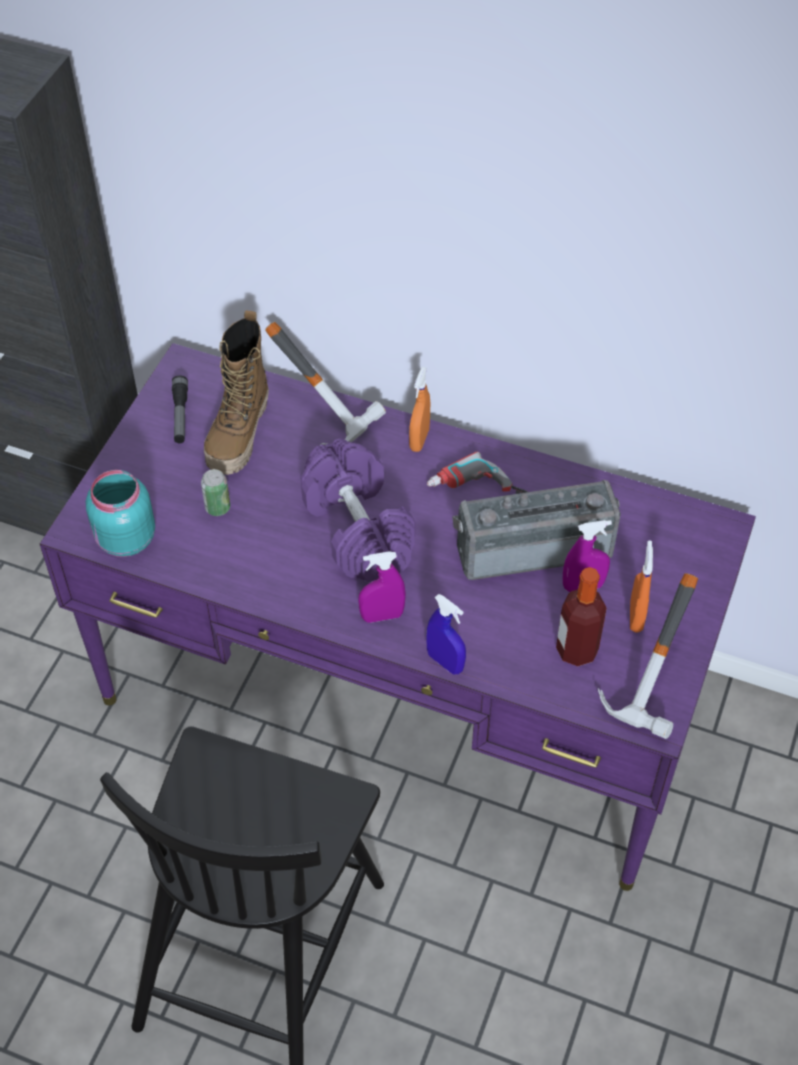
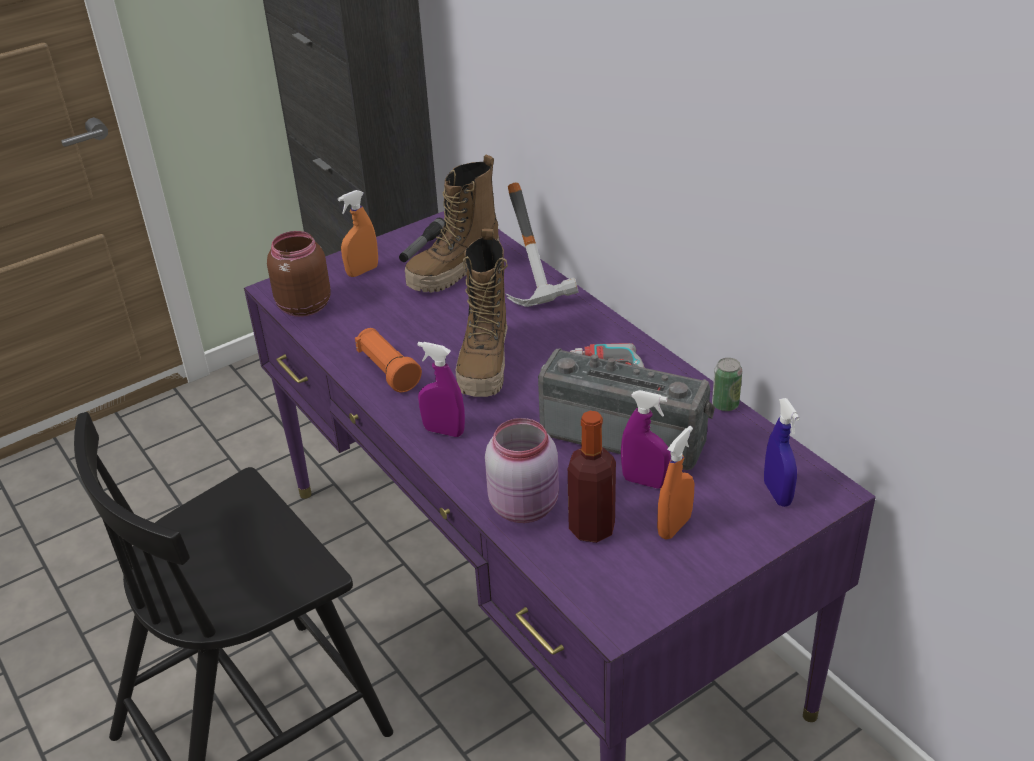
camera: 35 degrees right, 15 degrees down
(124, 540) = (302, 306): turquoise jar -> brown jar
(217, 507) = (390, 311): can -> can (725, 404)
(276, 576) = (388, 371): none -> orange flashlight
(359, 529) = (485, 365): purple dumbbell -> boot
(419, 439) = (596, 324): orange spray bottle -> orange spray bottle (362, 271)
(445, 662) = (463, 486): blue spray bottle -> blue spray bottle (777, 494)
(510, 655) = (526, 506): none -> pink jar
(661, 688) = (647, 594): hammer -> none

